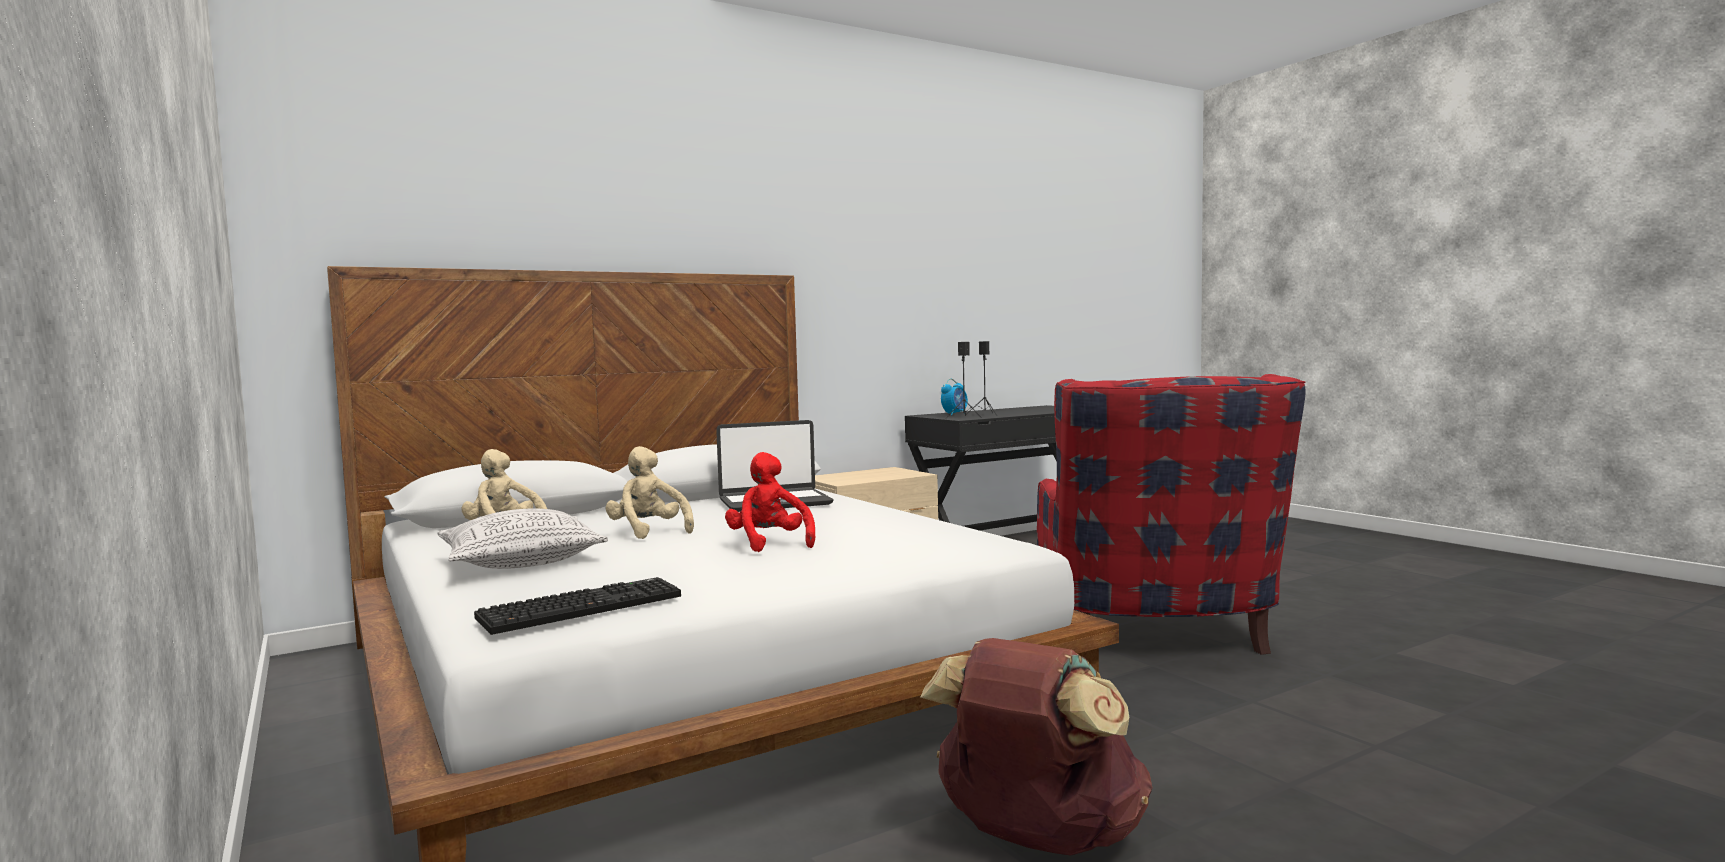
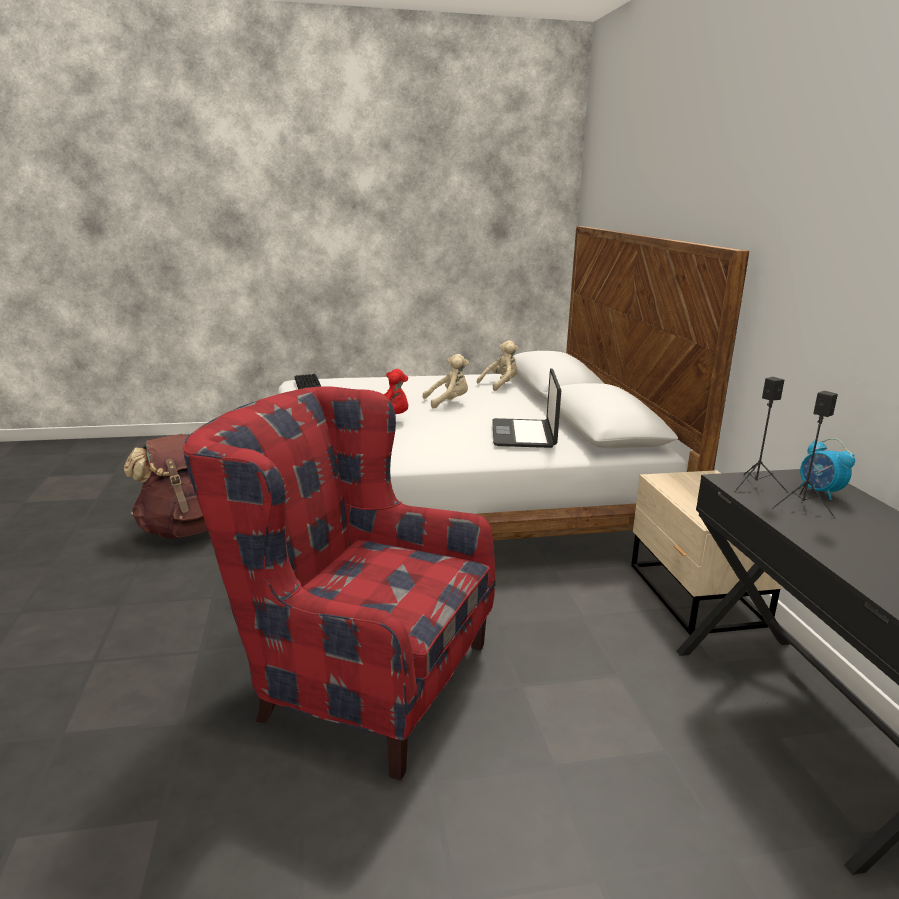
camera: 110 degrees right, 15 degrees up
(521, 562) = (409, 384): pillow -> none

